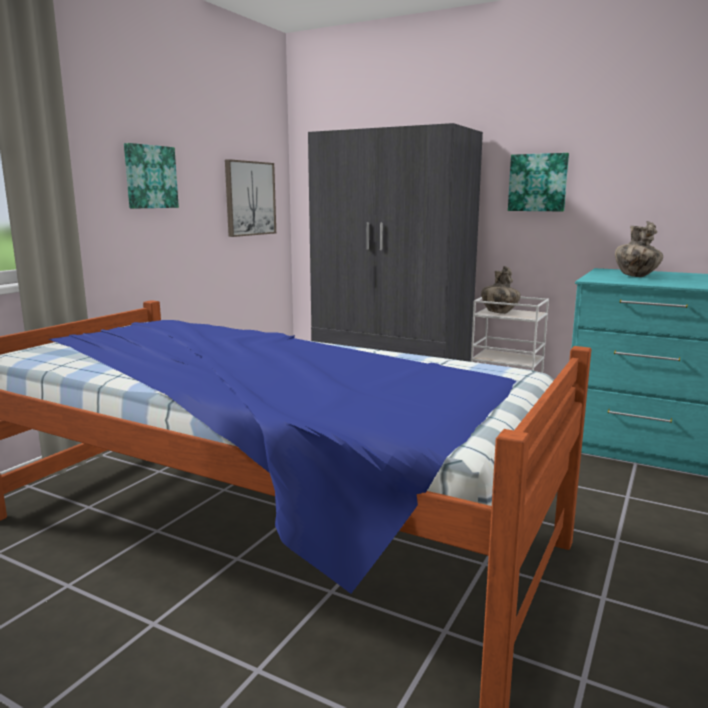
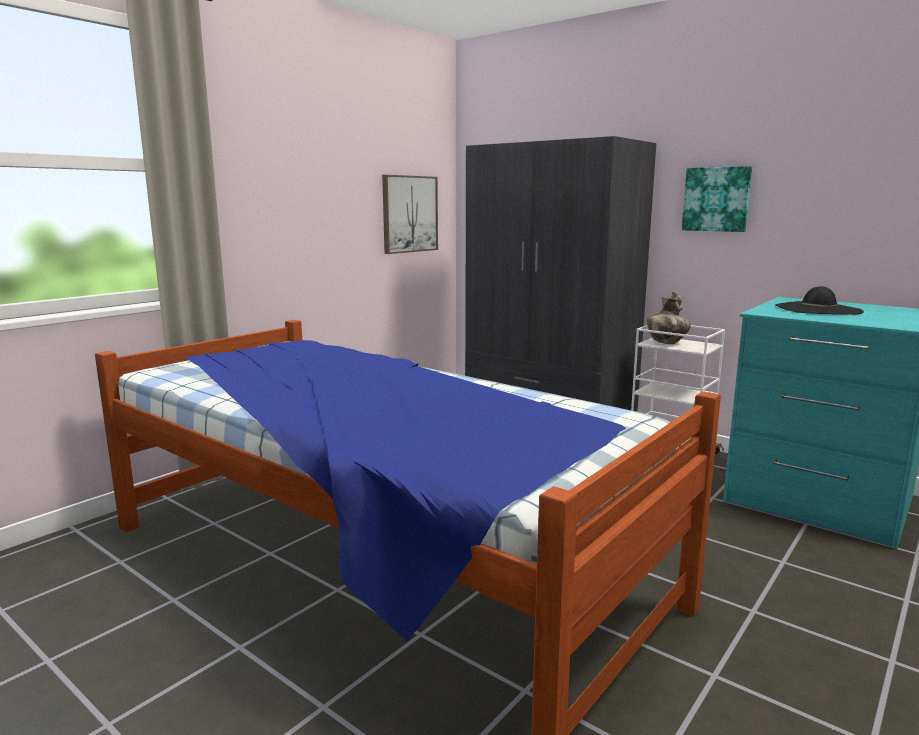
camera: 10 degrees right, 0 degrees up
(150, 177) = (300, 195): picture -> none
(635, 276) = (818, 309): vase -> black hat

